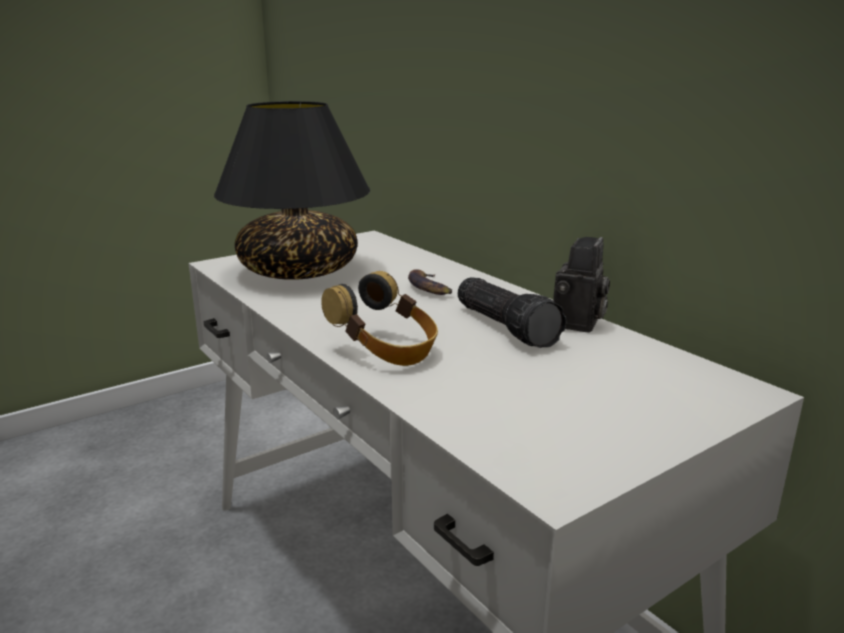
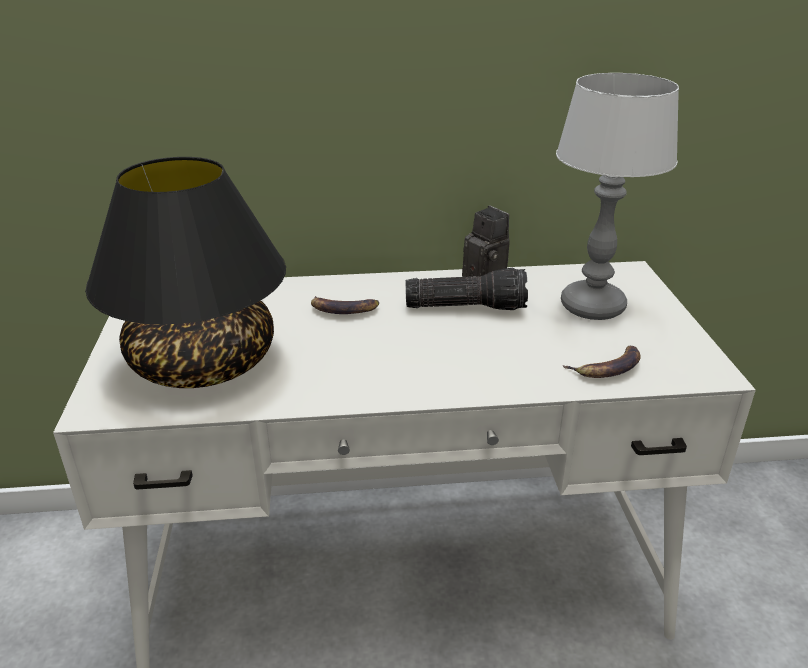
camera: 60 degrees left, 10 degrees up
(386, 351) = (467, 371): headphones -> none
(478, 415) = (608, 367): none -> banana
(611, 385) = (594, 306): none -> table lamp

